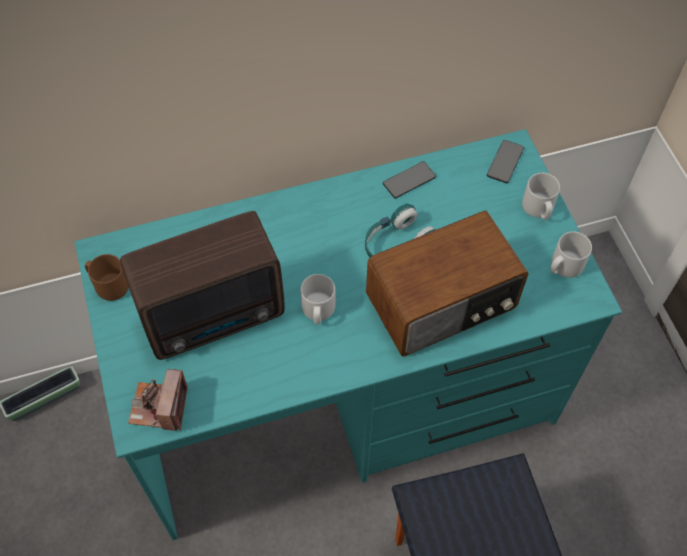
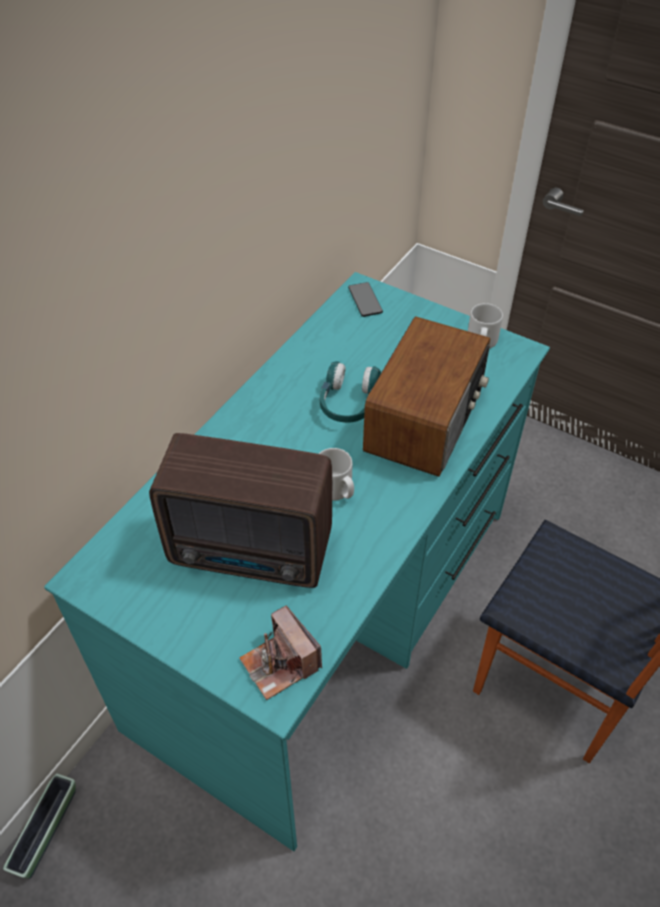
camera: 40 degrees left, 10 degrees down
(109, 285) = (121, 599): brown mug -> none
(216, 316) = (253, 553): radio -> radio turned 75 degrees clockwise
(409, 180) = (307, 353): phone -> none
(538, 209) = (423, 316): grey mug -> none

